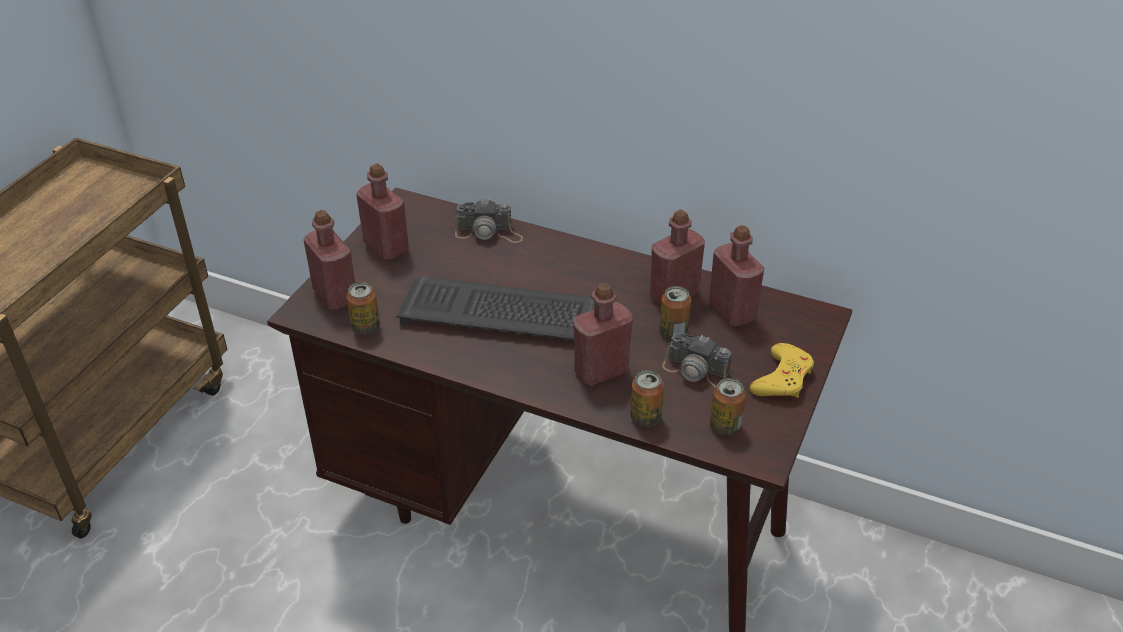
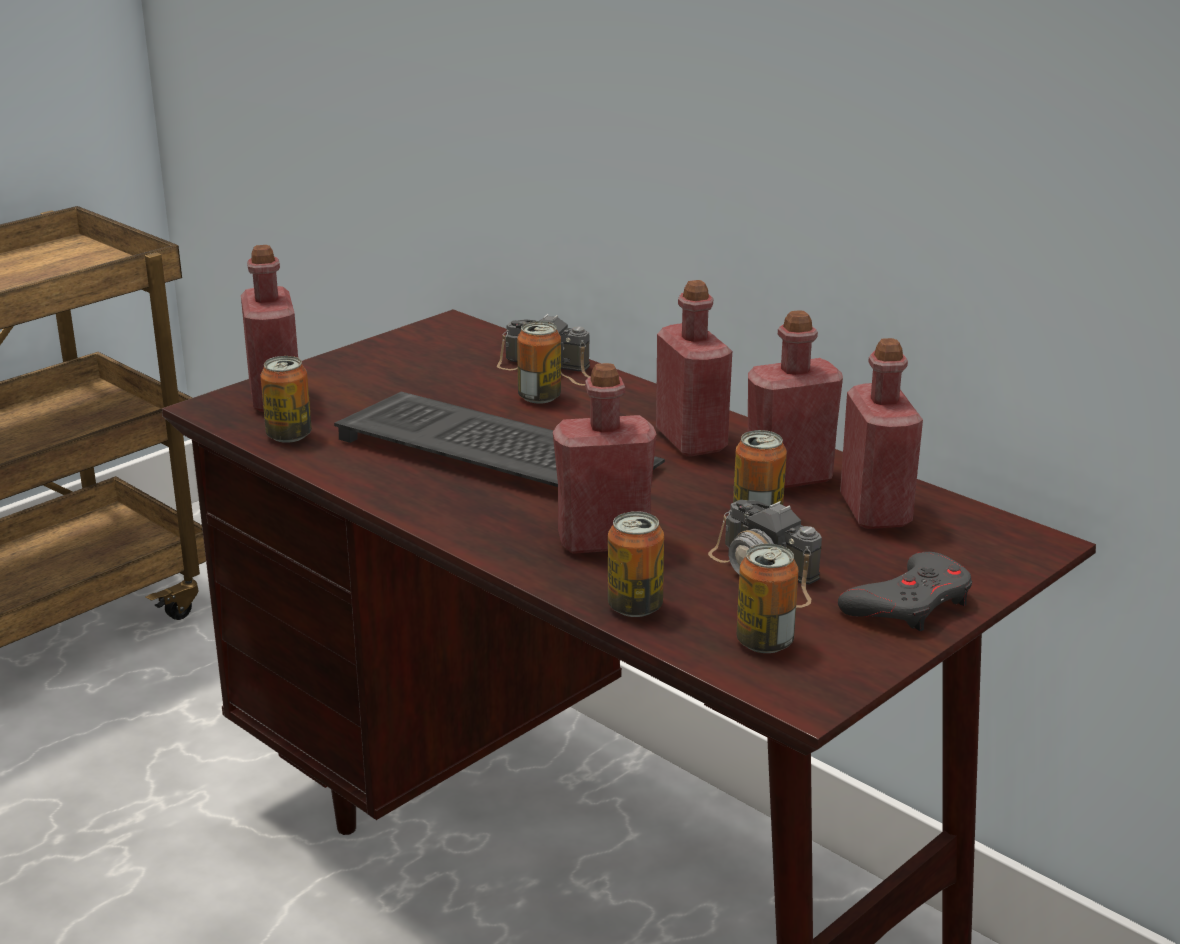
camera: 20 degrees right, 15 degrees down
(386, 247) = (388, 363): red bottle -> red bottle (691, 441)
(497, 258) = (539, 397): none -> can
(782, 378) = (910, 603): yellow game controller -> grey game controller

